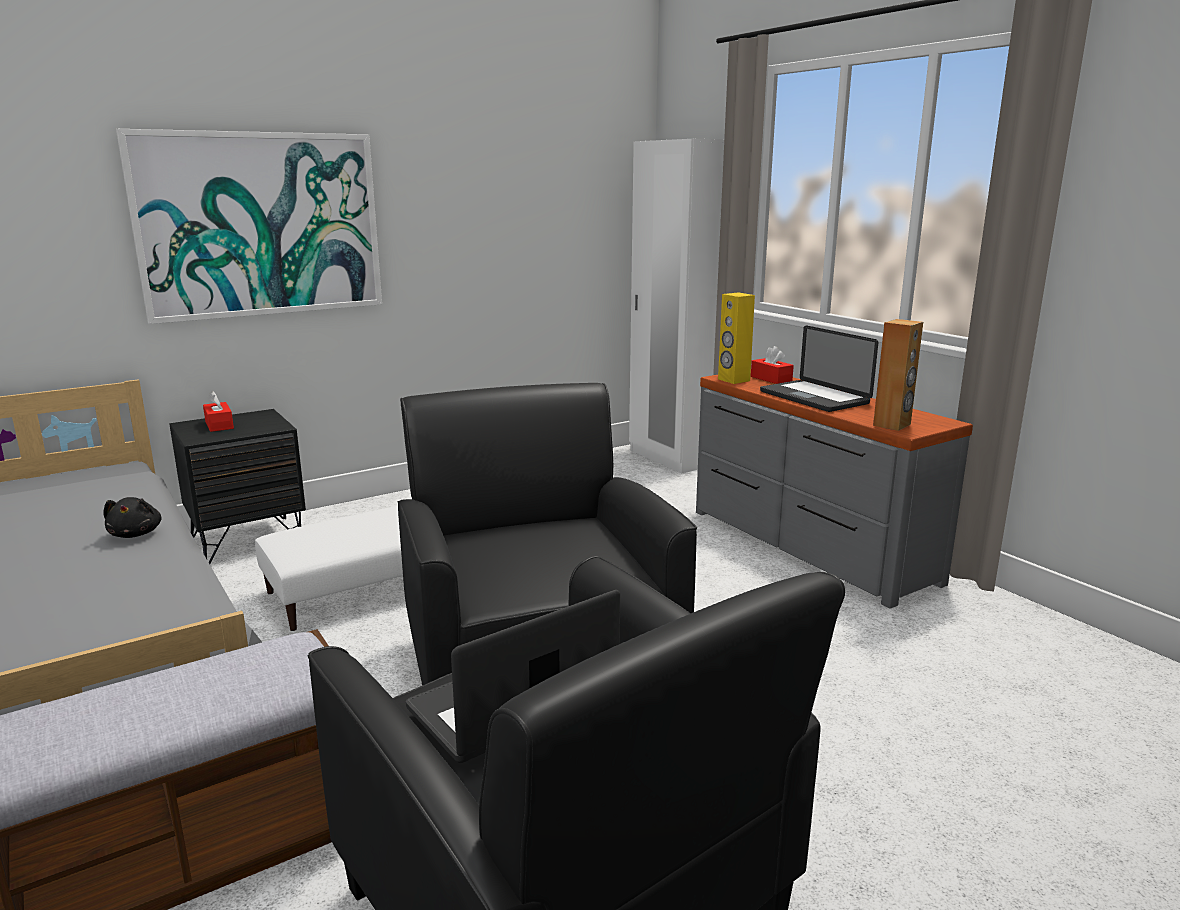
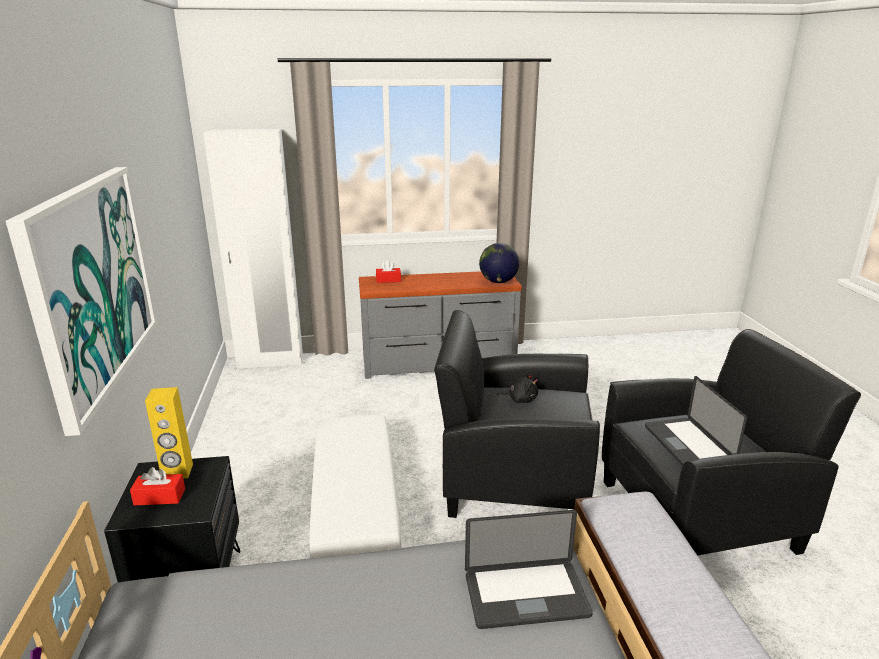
camera: 65 degrees left, 5 degrees up
(136, 534) = (360, 576): black plush toy -> black plush toy (520, 399)
(733, 380) = (379, 288): yellow speaker -> yellow speaker (177, 472)
(814, 397) = (436, 282): laptop -> laptop (526, 596)
(892, 425) = (498, 282): brown speaker -> globe

